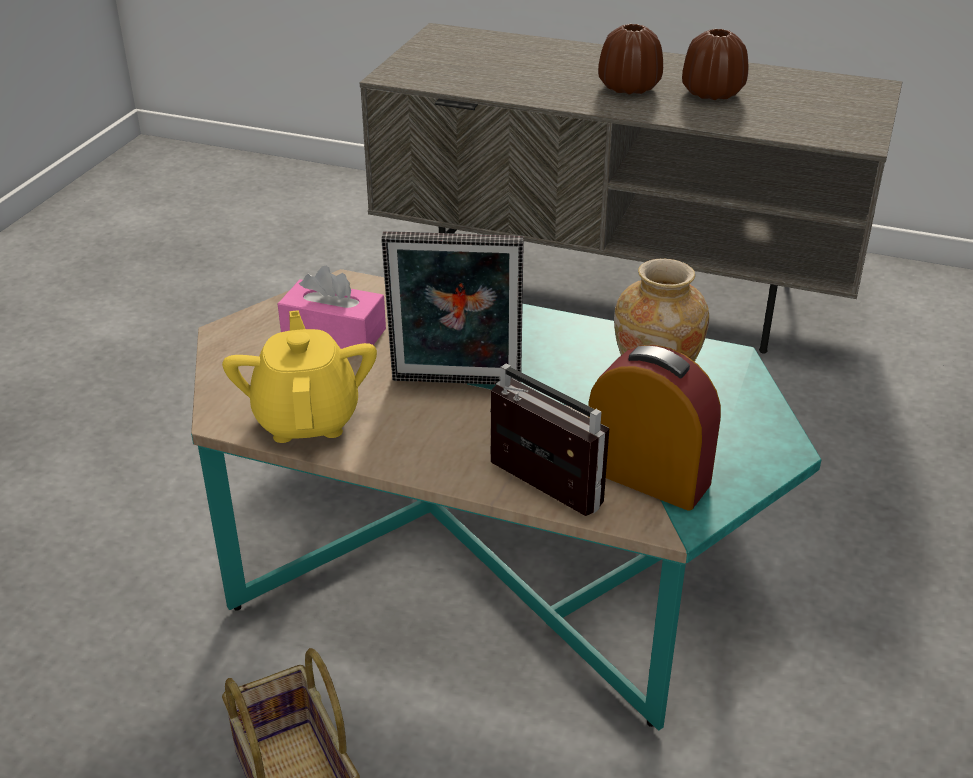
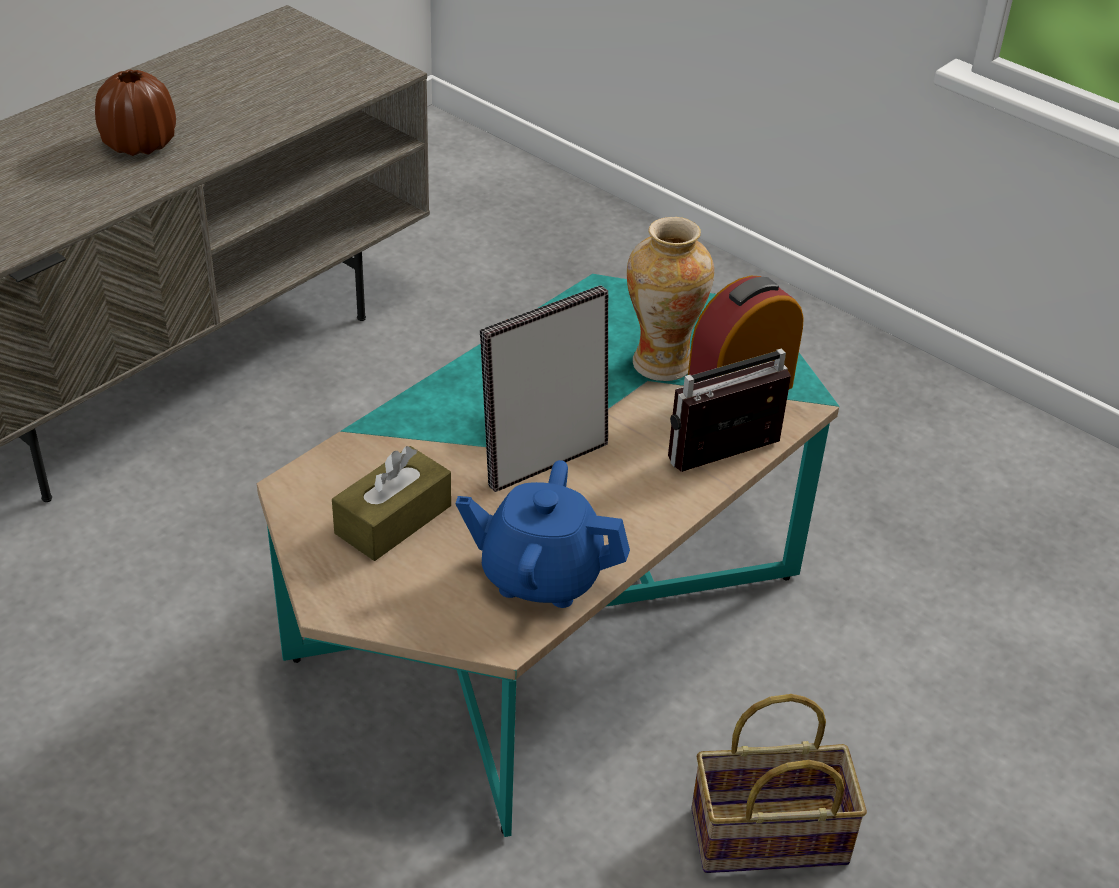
camera: 70 degrees left, 5 degrees up
(307, 418) = (540, 575): yellow teapot -> blue teapot
(334, 333) = (393, 519): pink tissue box -> brown tissue box
(456, 385) = (544, 460): picture frame -> picture frame turned 150 degrees counterclockwise
(712, 93) = (207, 103): brown vase -> none

